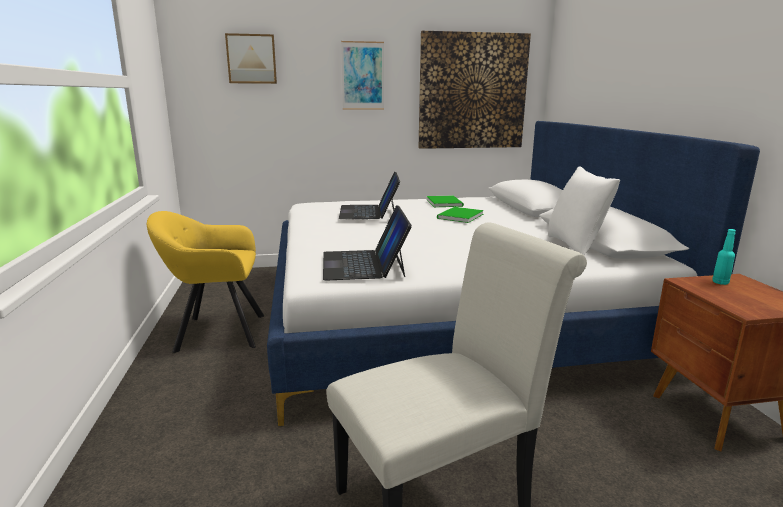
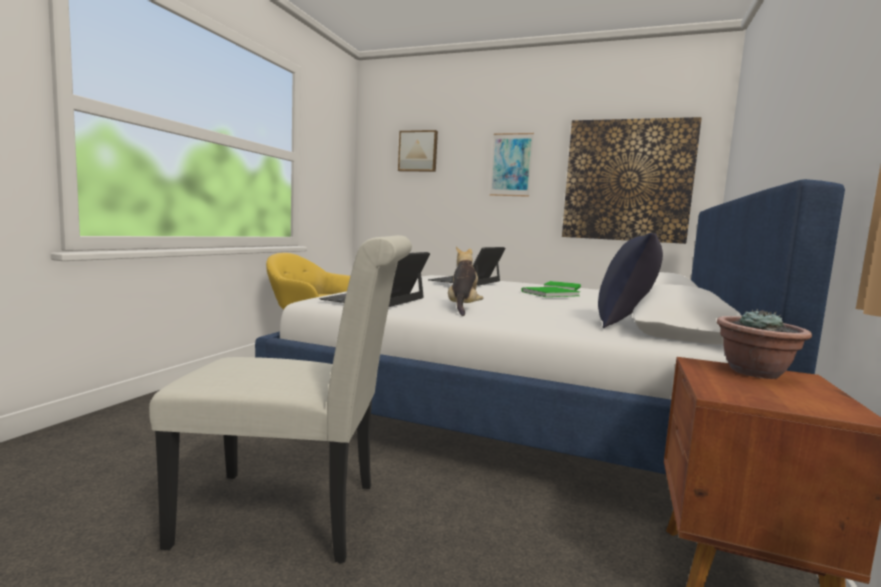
camera: 30 degrees right, 10 degrees down
(449, 257) = (462, 308): none -> plush toy
(575, 246) = (625, 323): white pillow -> blue pillow
(720, 282) = (755, 372): turquoise bottle -> potted plant

